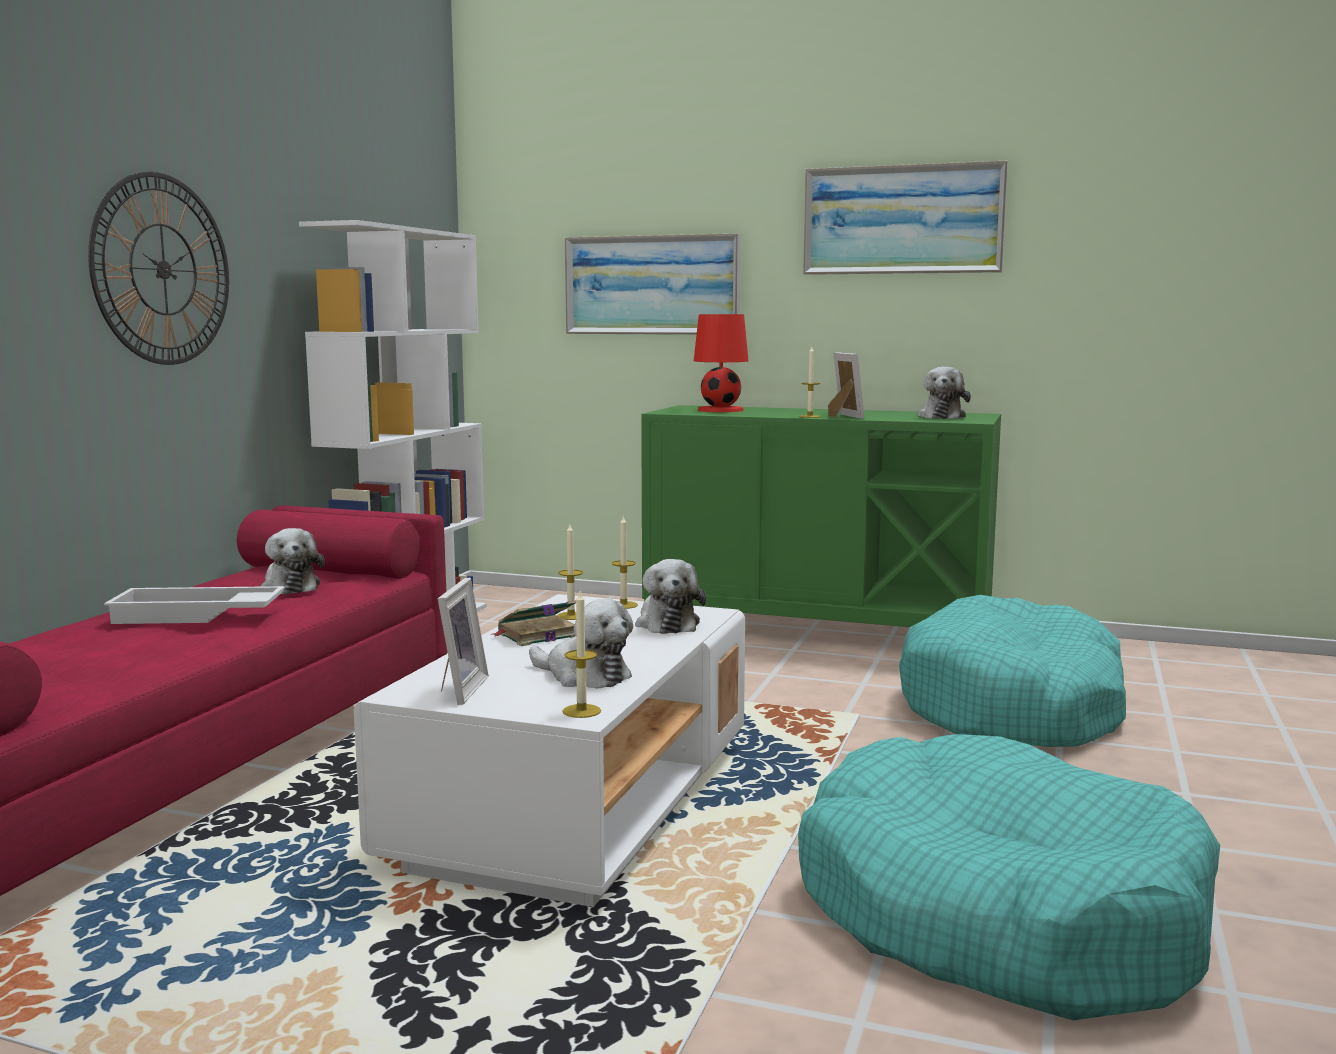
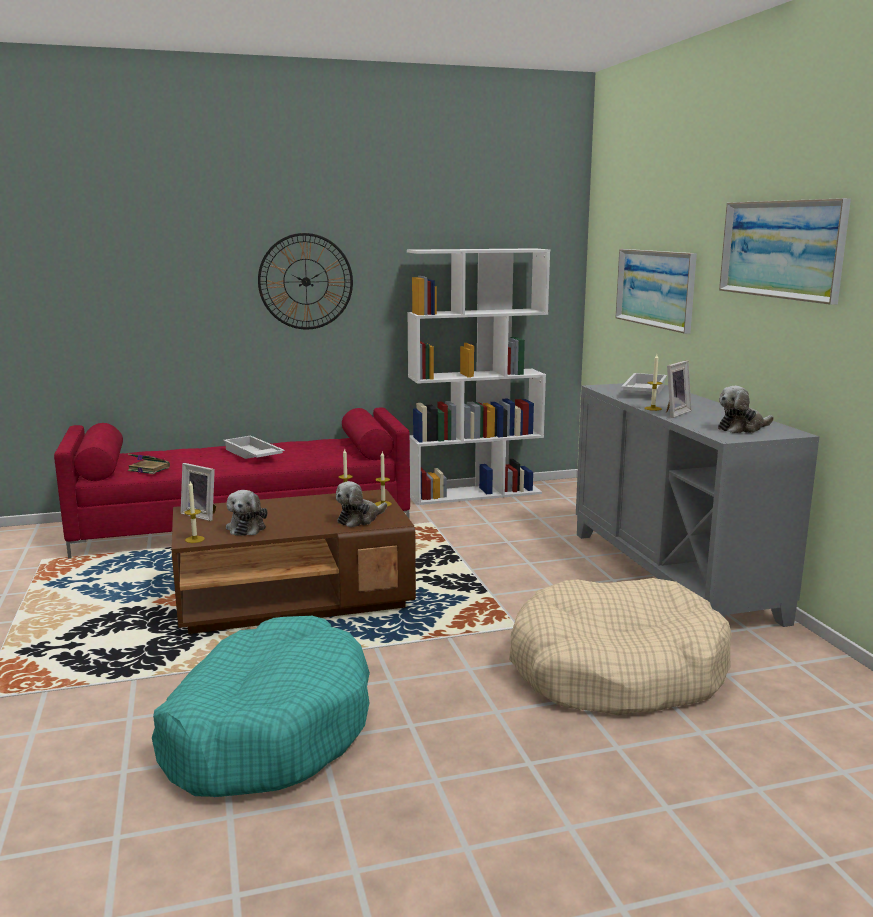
camera: 55 degrees right, 5 degrees up
(290, 586) = (322, 451): plush toy -> none
(457, 690) = (202, 515): picture frame -> picture frame turned 60 degrees clockwise
(536, 635) = (302, 504): book -> book (148, 469)
(576, 804) = (294, 599): white coffee table -> brown coffee table
(720, 410) = (643, 391): red table lamp -> white tray
(816, 628) = (672, 574): green cabinet -> grey cabinet
(1012, 707) = (616, 671): turquoise dog bed -> beige dog bed

